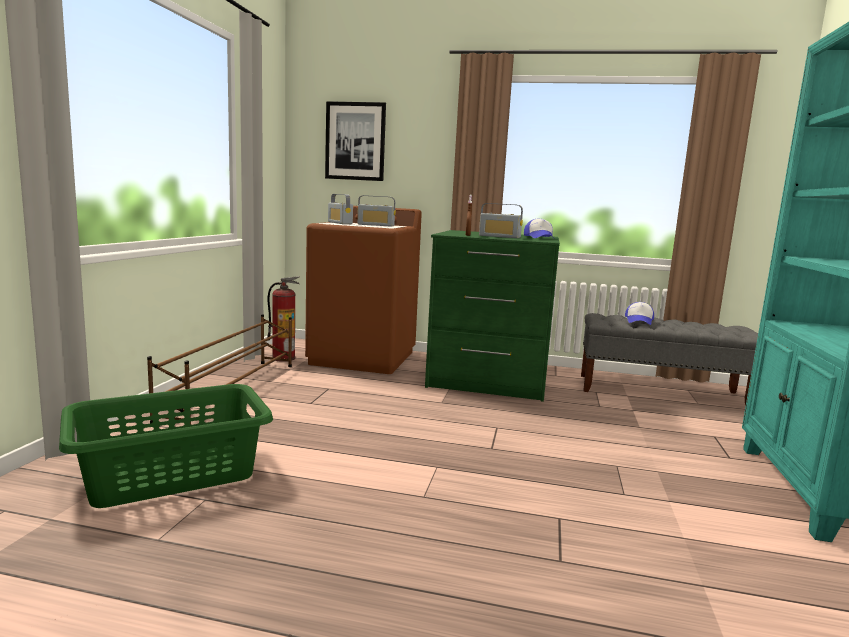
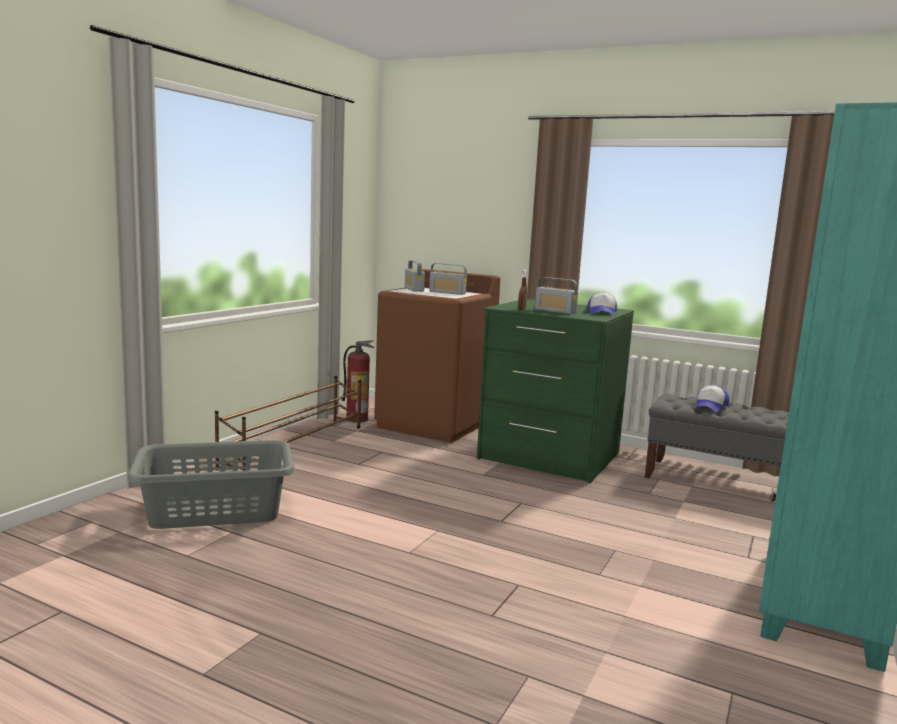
camera: 15 degrees right, 0 degrees up
(172, 474) = (216, 511): green laundry basket -> grey laundry basket
(355, 141) = (440, 205): picture -> none

